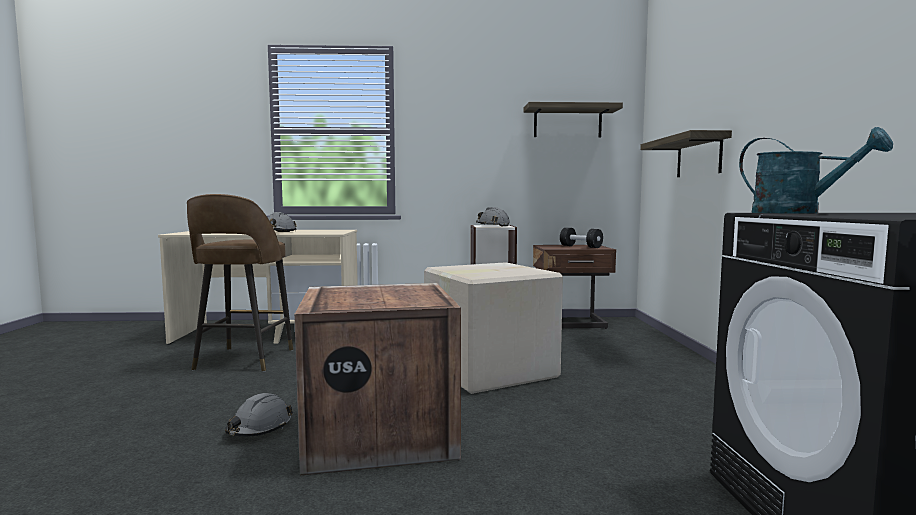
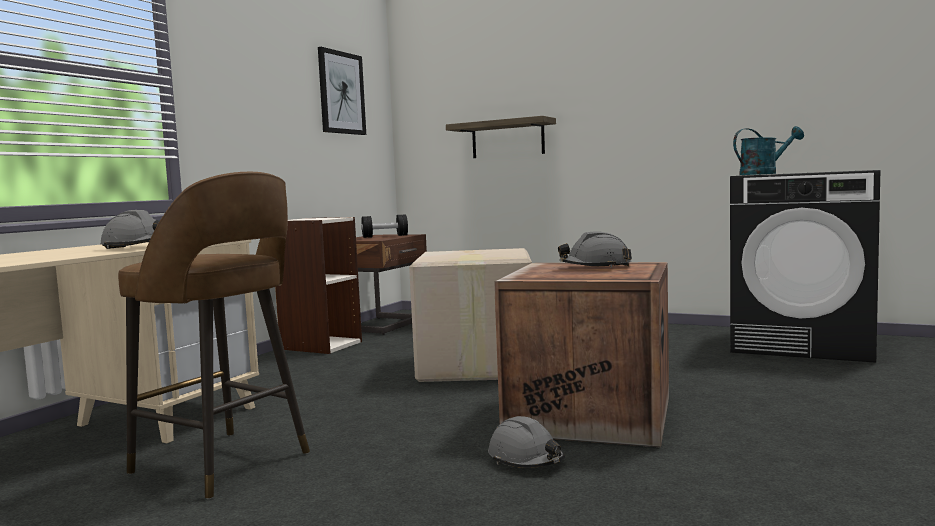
camera: 60 degrees left, 0 degrees up
(492, 225) = (311, 218): grey hard hat -> grey hard hat (596, 267)
(567, 122) = (341, 93): shelf -> picture

